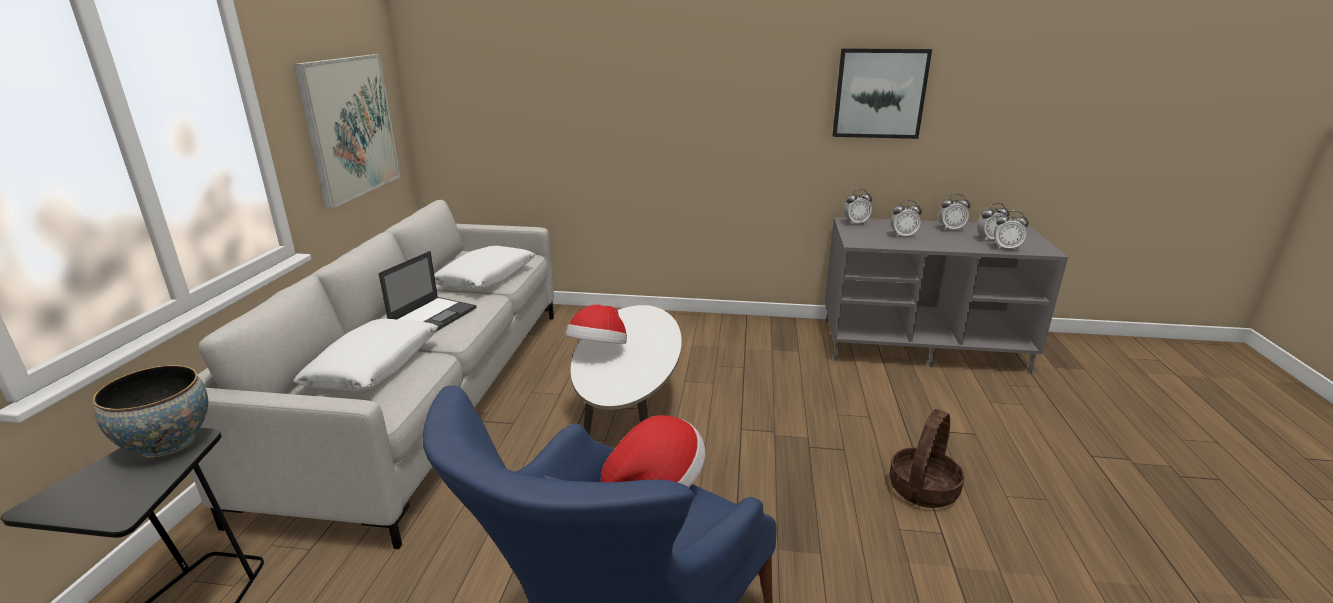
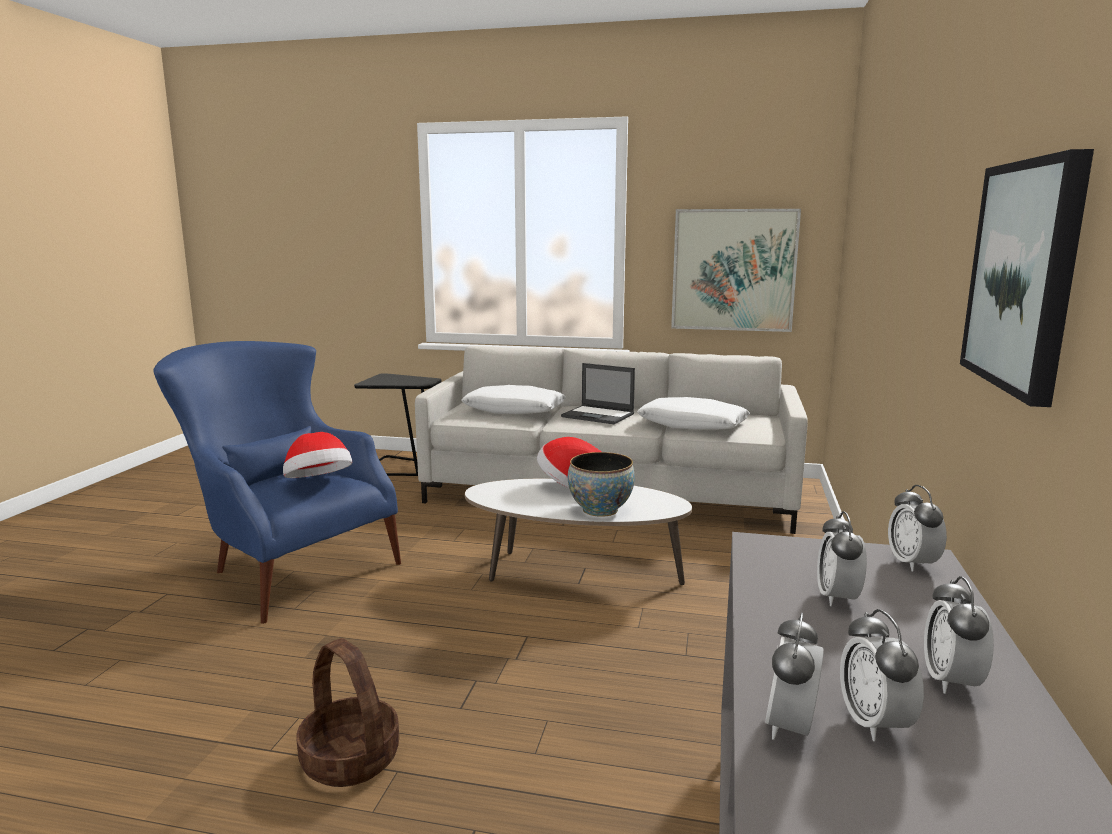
camera: 95 degrees right, 10 degrees down
(168, 443) = (421, 381): bowl -> bowl (600, 510)

